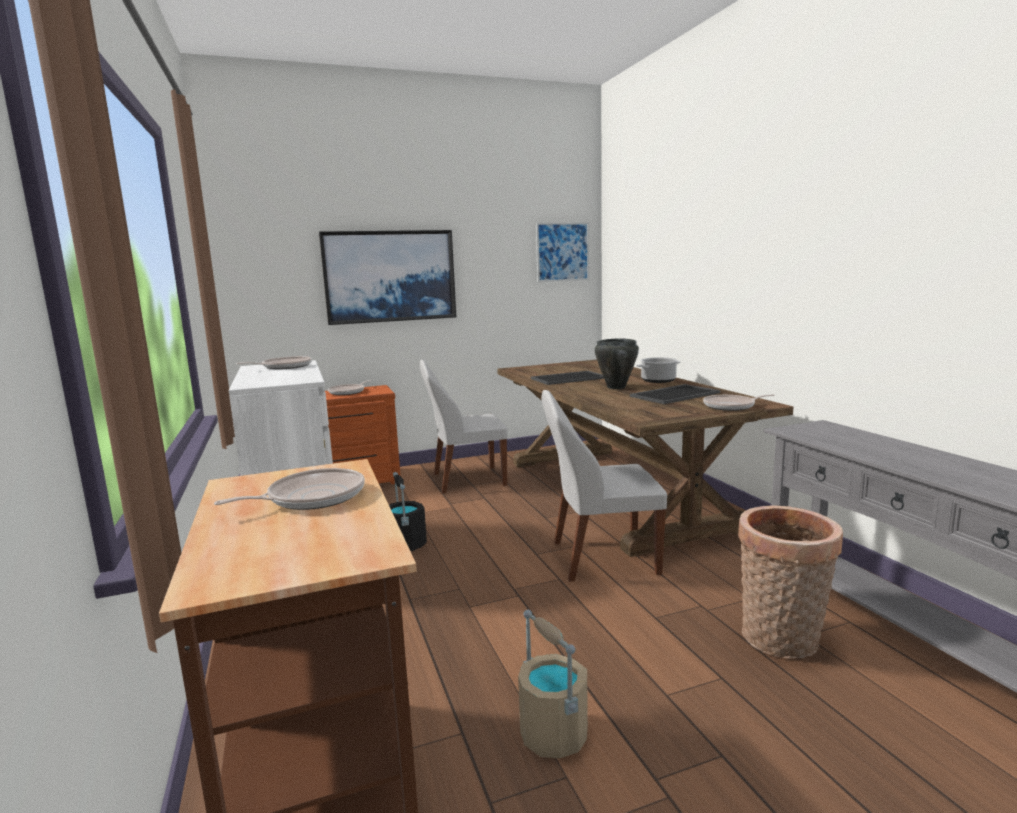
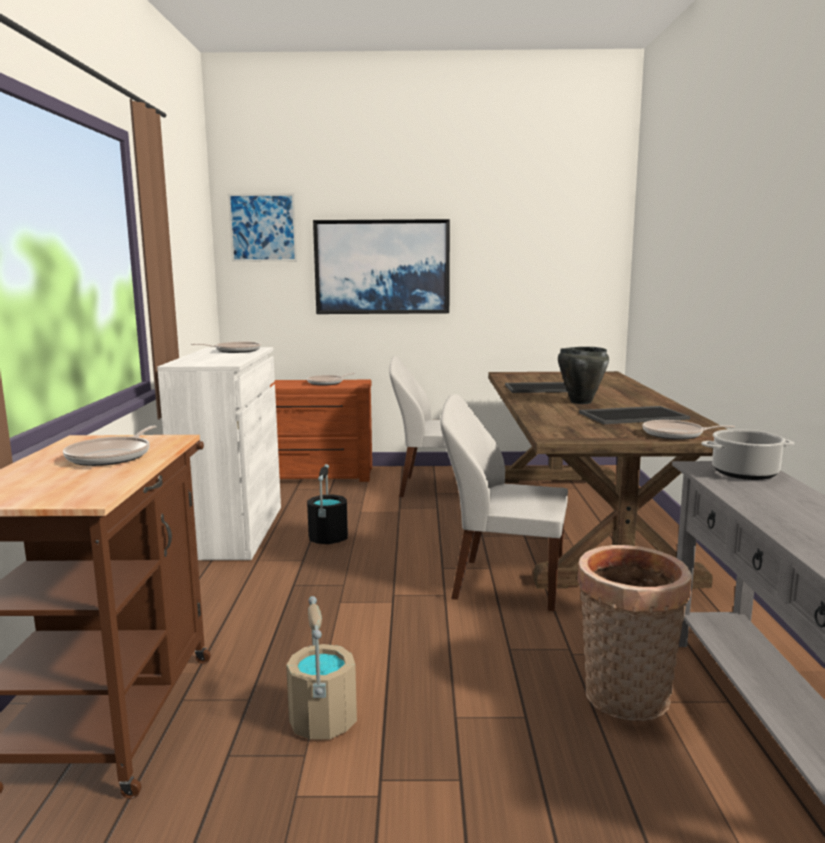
camera: 20 degrees right, 0 degrees up
(311, 498) = (112, 456): frying pan -> frying pan turned 120 degrees clockwise
(562, 252) = (581, 245): picture -> picture (263, 227)
(658, 380) = (641, 399): cooking pot -> cooking pot (745, 473)

